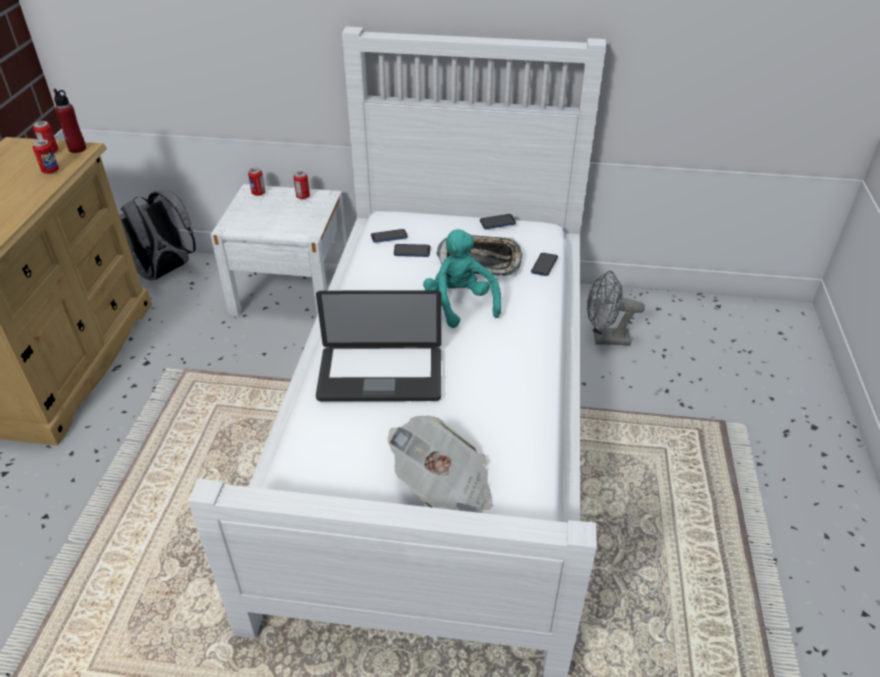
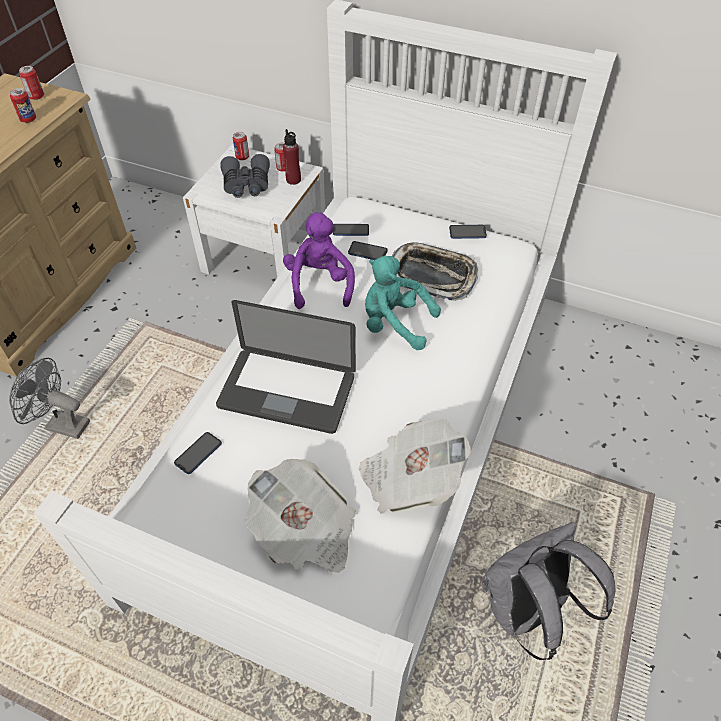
camera: 15 degrees right, 10 degrees up
(77, 149) = (61, 97): red bottle -> red bottle (293, 180)
(163, 272) = (156, 215): grey backpack -> grey backpack (526, 612)
(272, 215) = (246, 185): none -> grey binoculars
(377, 284) = (320, 284): none -> purple plush toy
(460, 303) = (394, 324): turquoise plush toy -> turquoise plush toy turned 60 degrees counterclockwise
(524, 423) = (410, 479): none -> newspaper
(544, 265) = (498, 294): phone -> phone (198, 453)
(605, 339) = (558, 371): grey fan -> grey fan (61, 424)

